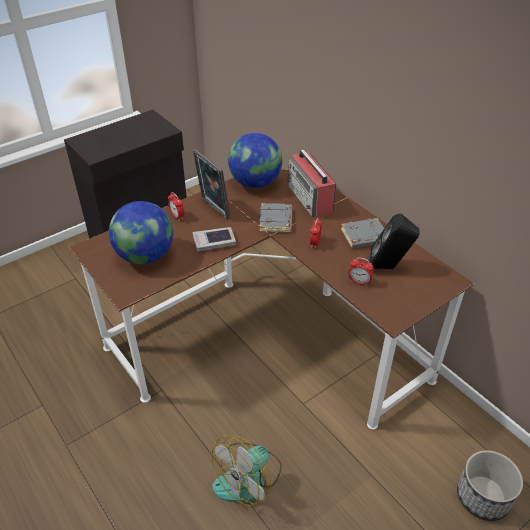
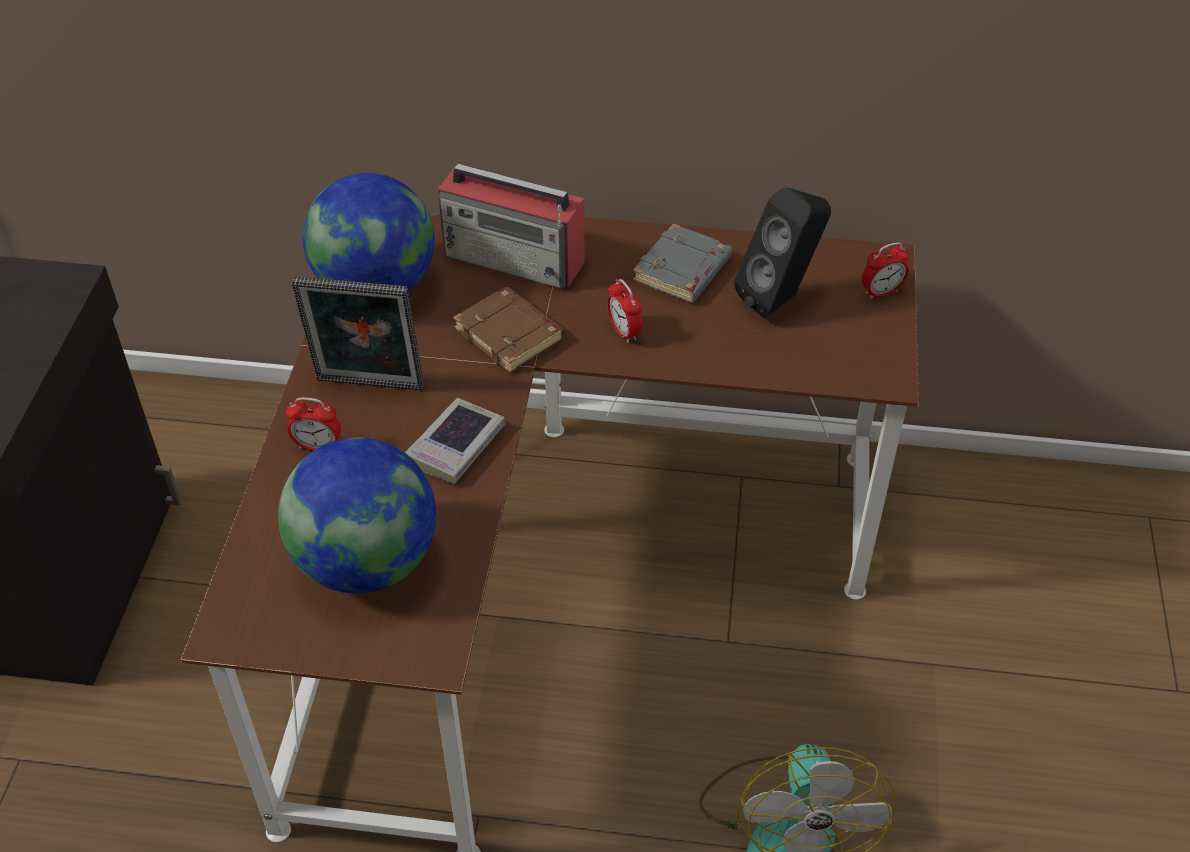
camera: 45 degrees left, 5 degrees up
(276, 221) = (510, 334): grey book -> brown book
(359, 282) = (770, 351): alarm clock -> alarm clock (881, 292)
(483, 497) = (1083, 573): planter -> none

